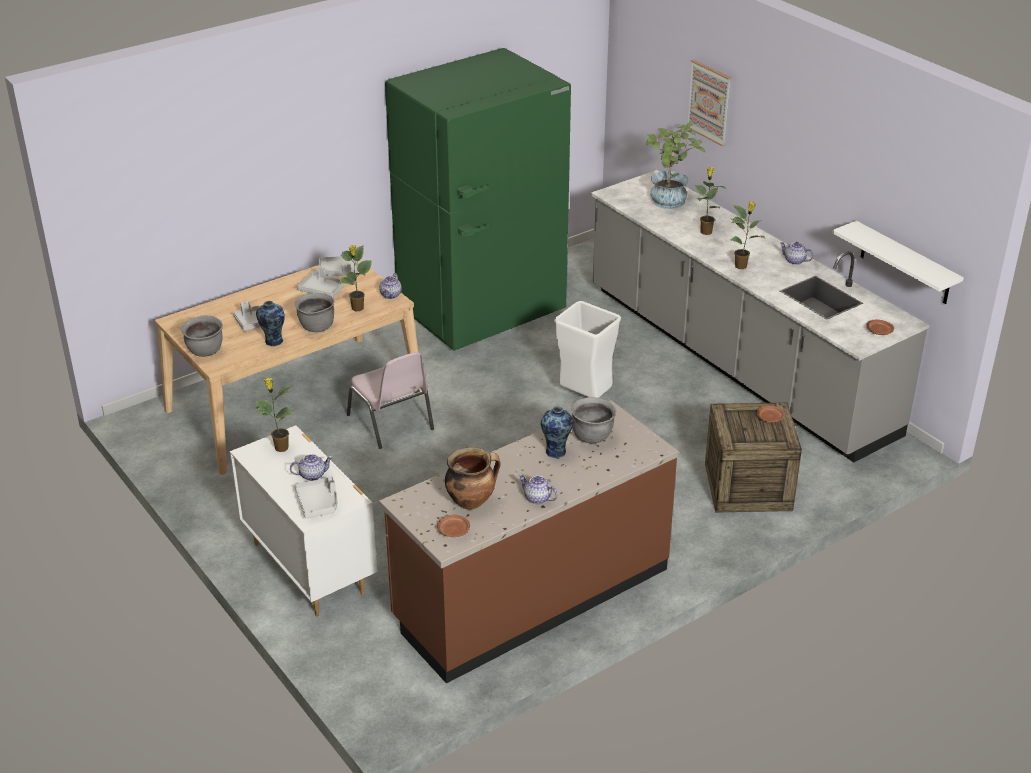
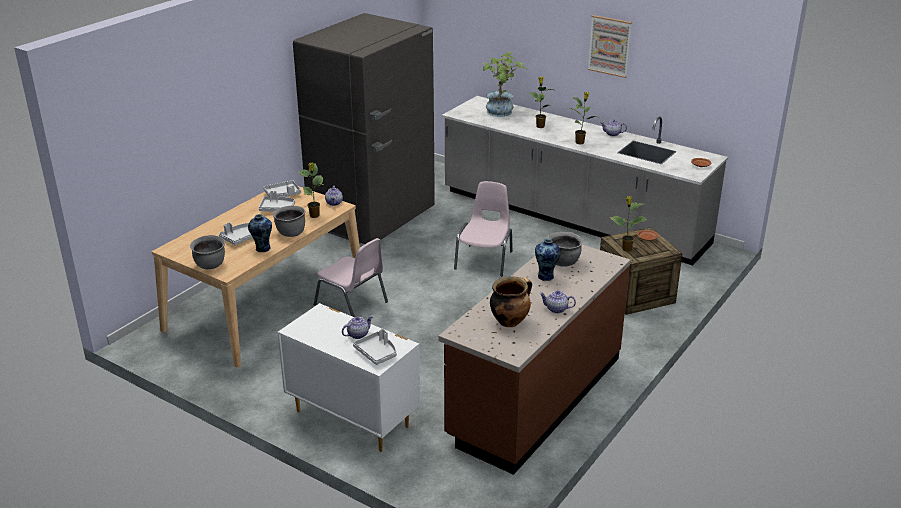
camera: 20 degrees left, 5 degrees down
(280, 448) = (318, 321): potted plant -> potted plant (626, 249)
(453, 530) = (511, 343): brown plate -> none
(482, 312) = (373, 219): green fridge -> grey fridge
(585, 397) = (485, 260): white trash can -> pink chair
(709, 102) = (521, 34): picture -> picture (609, 46)
(905, 263) = (703, 117): white shelf -> none

